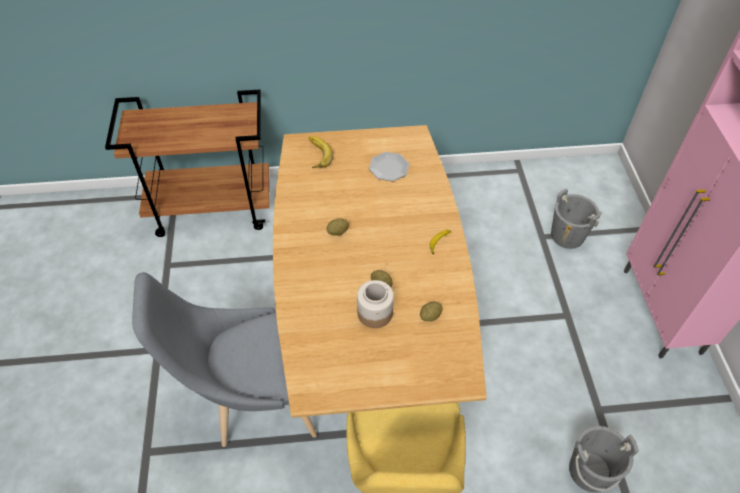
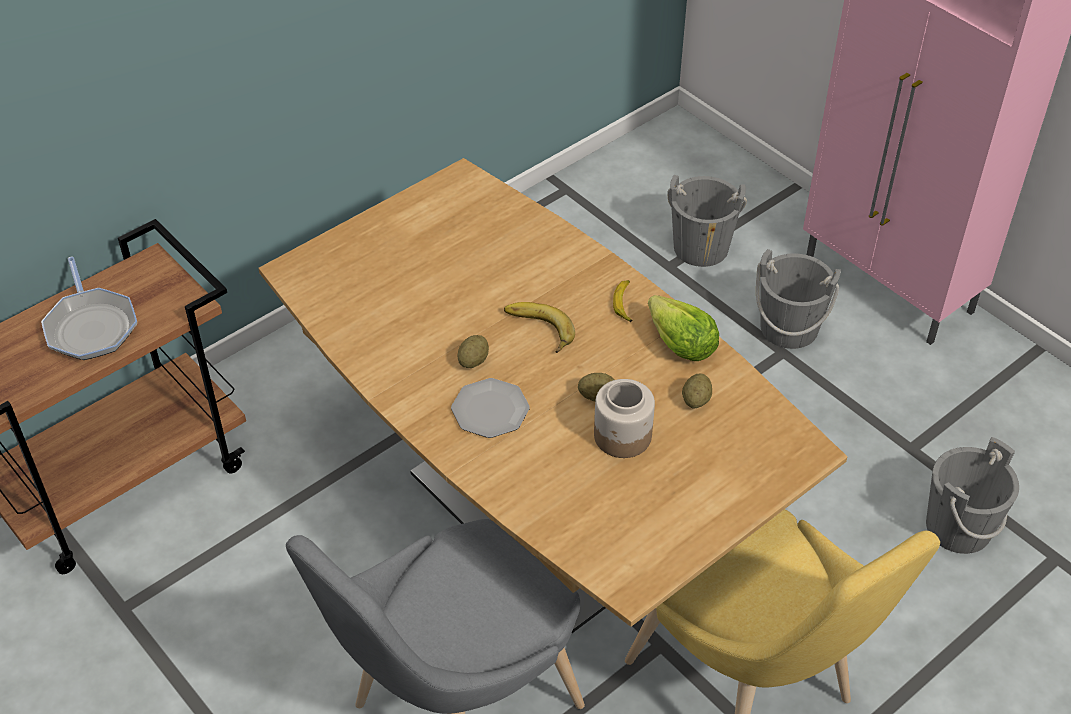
camera: 35 degrees left, 5 degrees down
(197, 127) = (91, 326): none -> frying pan
(316, 154) = (339, 273): banana -> banana (537, 331)
(389, 167) = (465, 240): plate -> plate (490, 409)
(449, 280) = (680, 344): none -> lettuce
(581, 304) = (789, 328): none -> grey bucket

